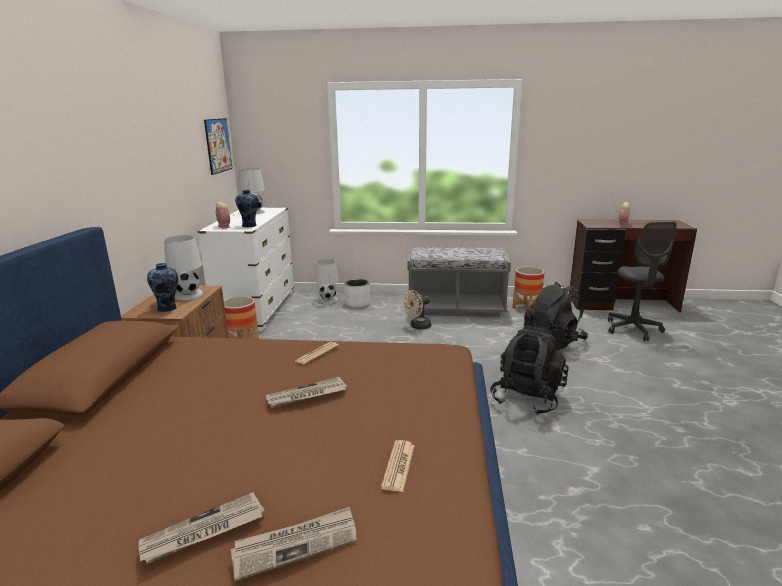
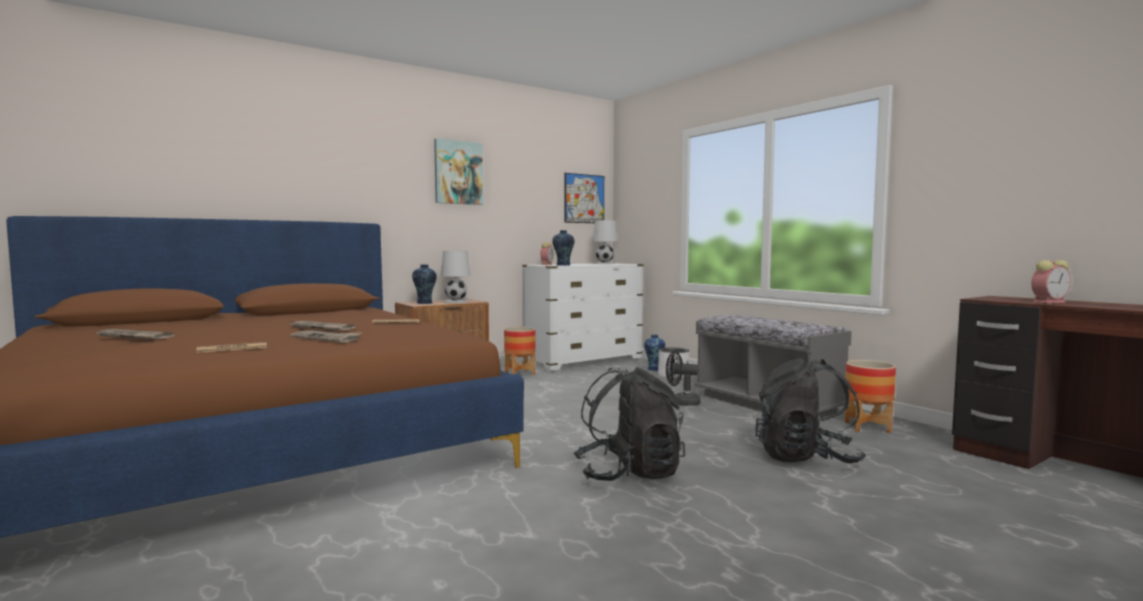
camera: 50 degrees right, 15 degrees down
(135, 136) = (458, 172): none -> picture
(296, 544) = (119, 344): newspaper -> newspaper (327, 338)
(328, 300) = (654, 369): white table lamp -> vase
(418, 326) = (681, 402): beige fan -> black fan
(633, 329) = (999, 493): grey office chair -> none

